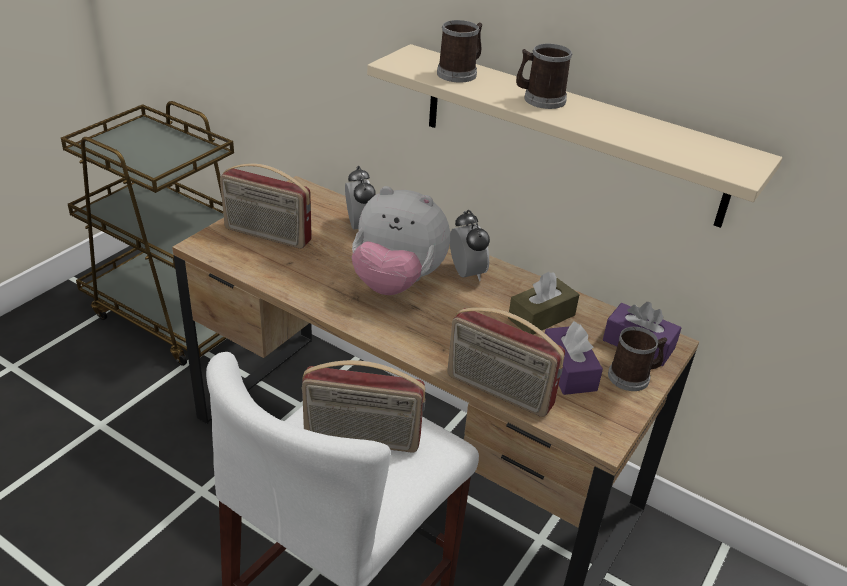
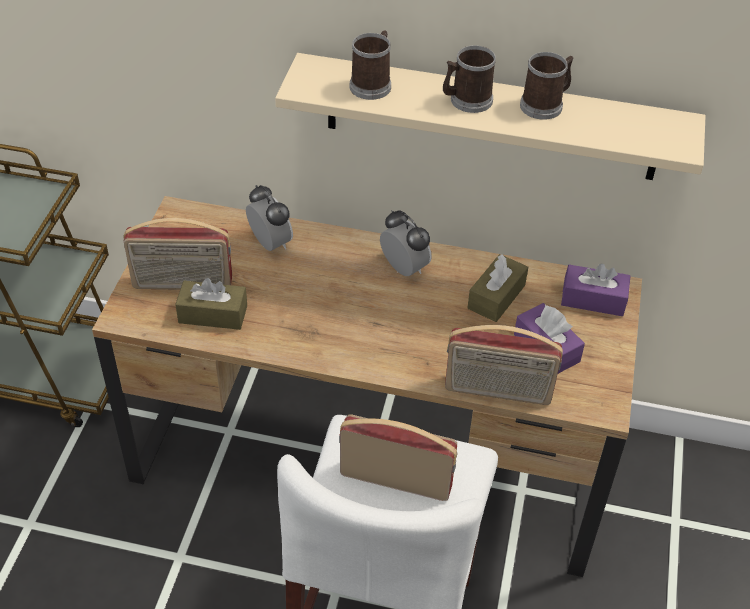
camera: 20 degrees left, 10 degrees up
(277, 262) = (213, 314): none -> brown tissue box
(362, 439) = (396, 479): radio -> radio turned 150 degrees counterclockwise
(397, 283) = (344, 301): plush toy -> none
(633, 376) = (603, 336): mug -> mug (545, 105)

